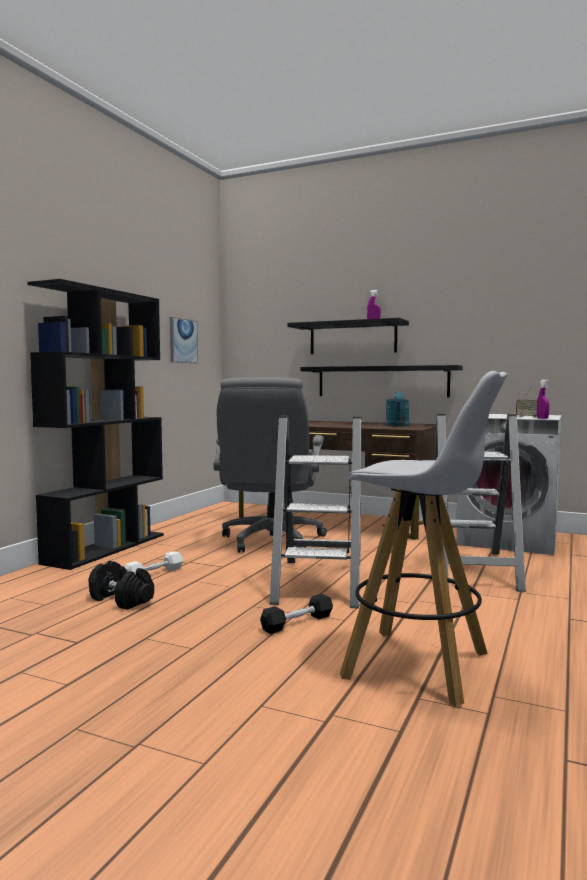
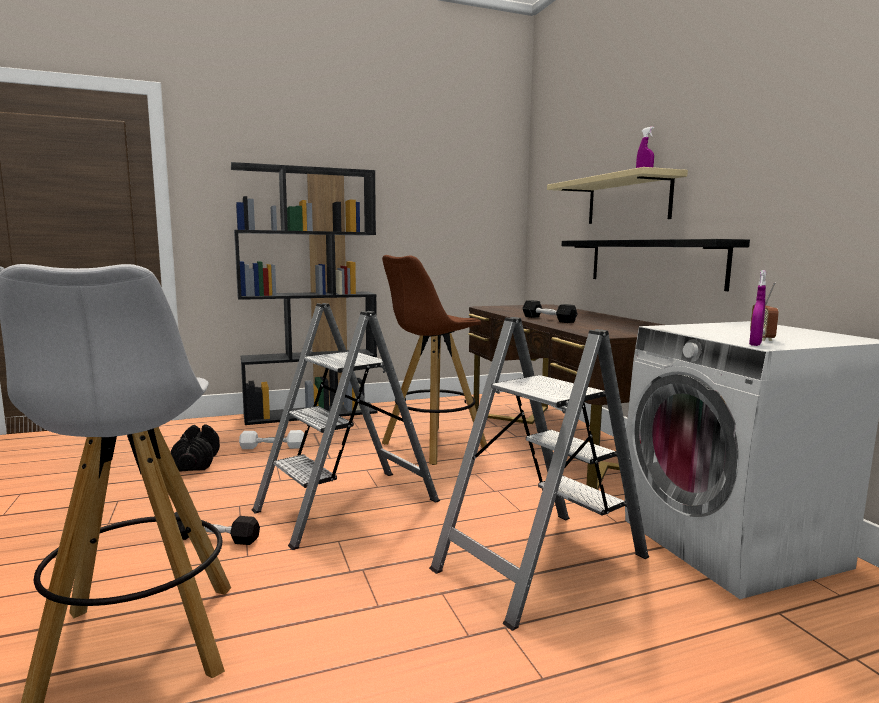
camera: 45 degrees right, 5 degrees up
(183, 341) = (454, 212): picture -> none
(270, 542) = (432, 446): grey office chair -> brown stool
(336, 425) = (548, 319): none -> black dumbbell
(352, 338) = (628, 200): black shelf -> beige shelf
(397, 426) = (617, 328): turquoise watering can -> none

